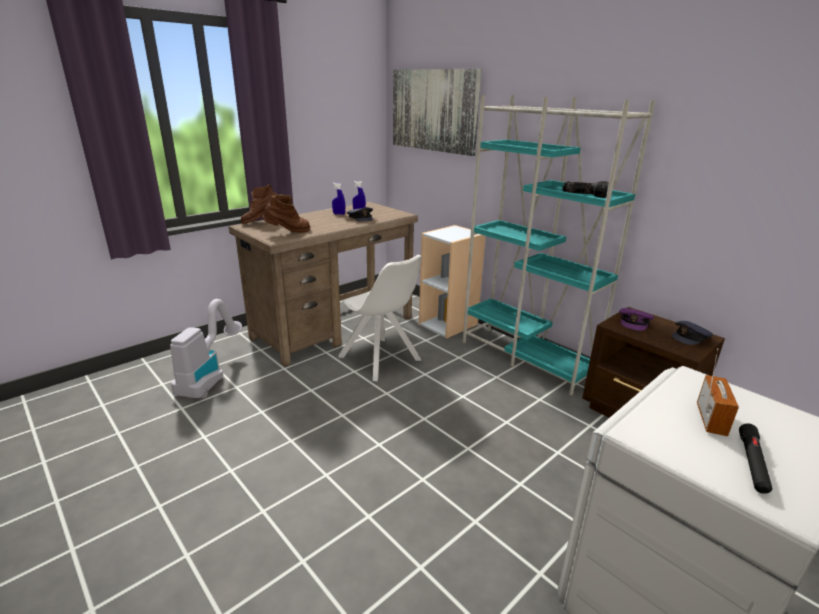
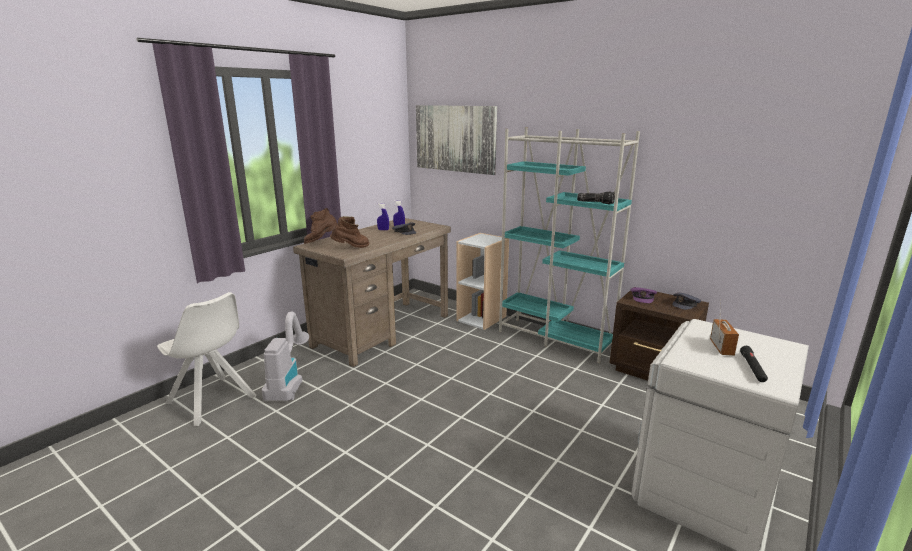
camera: 10 degrees left, 5 degrees down
(380, 359) = (435, 352): white chair -> white chair (212, 401)

